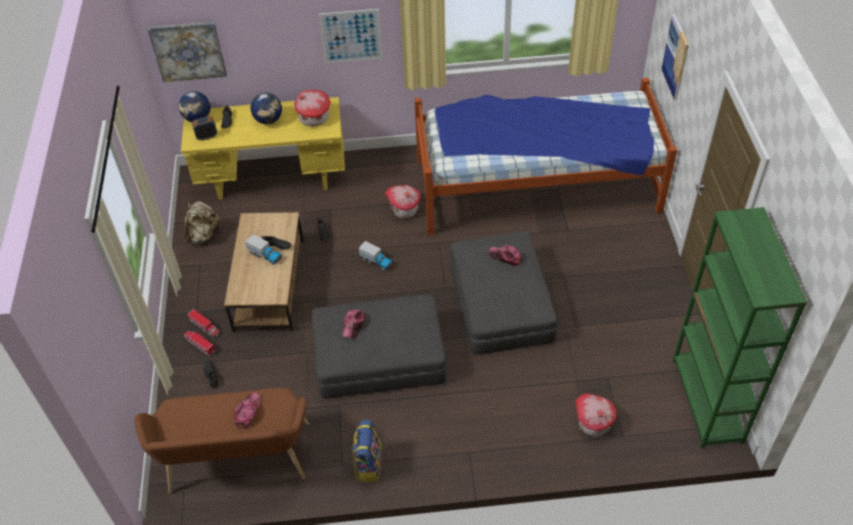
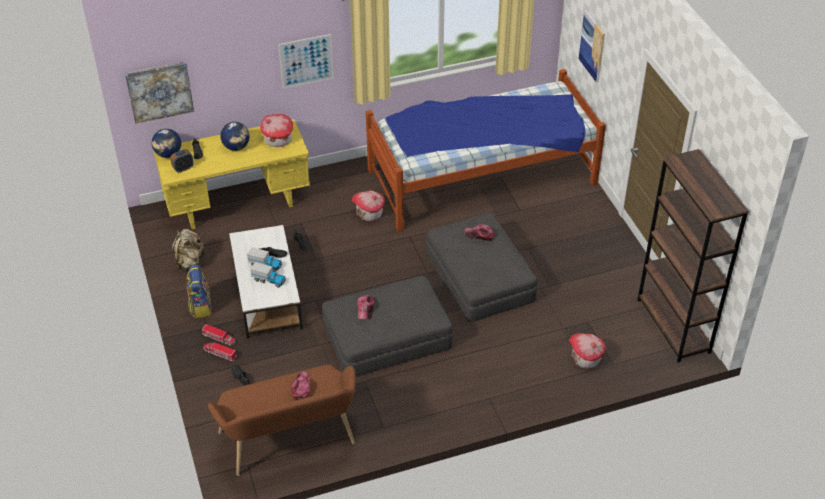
camera: 15 degrees left, 5 degrees down
(269, 284) = (266, 294): brown coffee table -> white coffee table
(368, 464) = (405, 423): backpack -> backpack (200, 306)
(376, 261) = (358, 260): toy truck -> toy truck (269, 280)
(707, 401) = (673, 326): green bookcase -> brown bookcase

